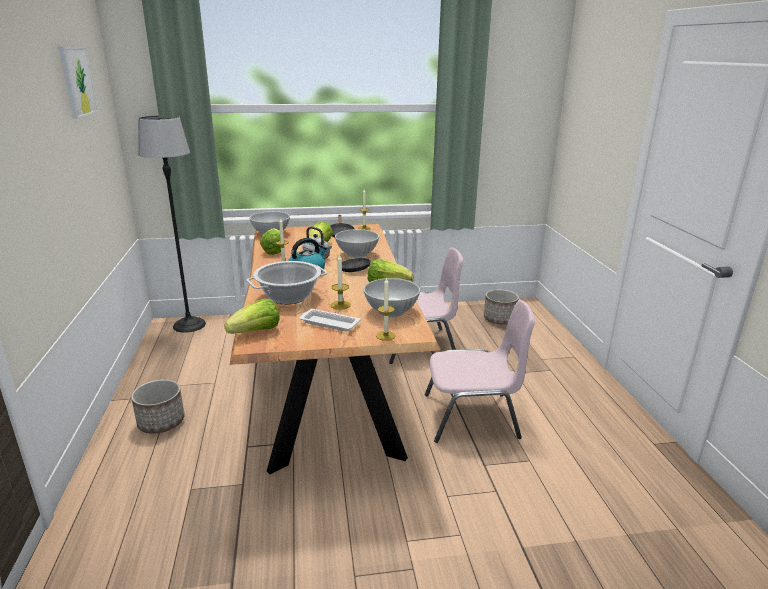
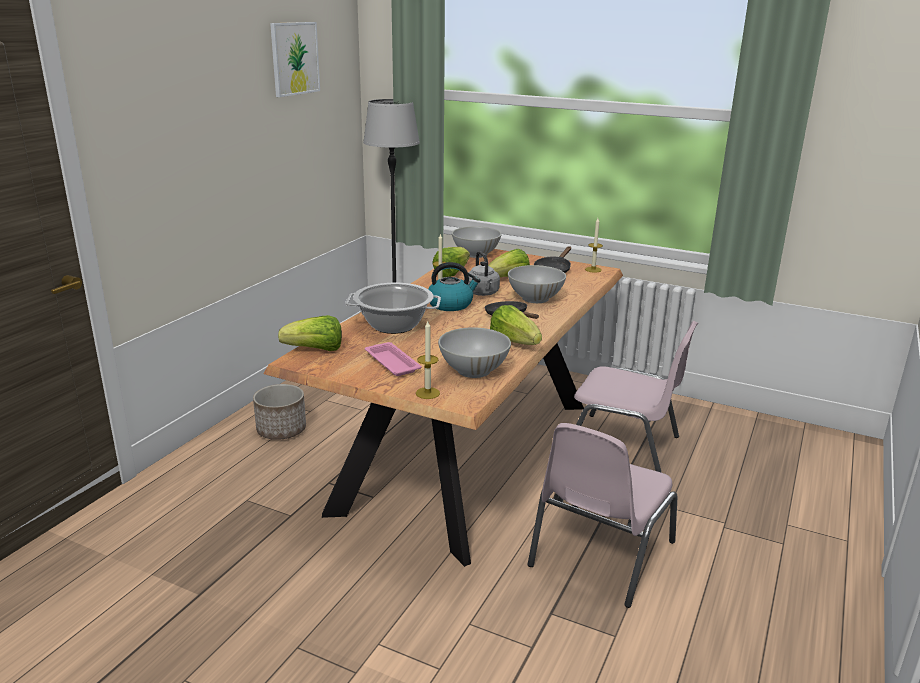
camera: 35 degrees right, 0 degrees up
(328, 323) = (391, 363): white tray -> pink tray
(340, 305) = (431, 348): candle -> none
(472, 417) = (599, 554): pink chair -> pink chair turned 90 degrees clockwise
(500, 319) = (783, 451): planter -> none

